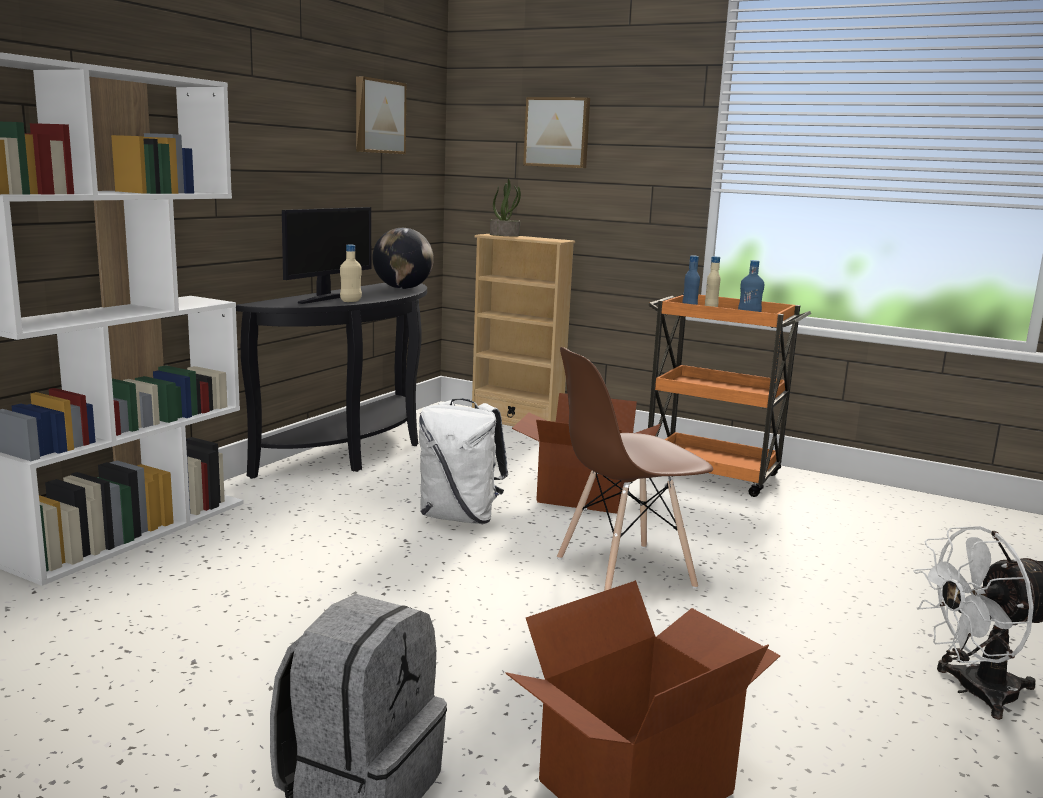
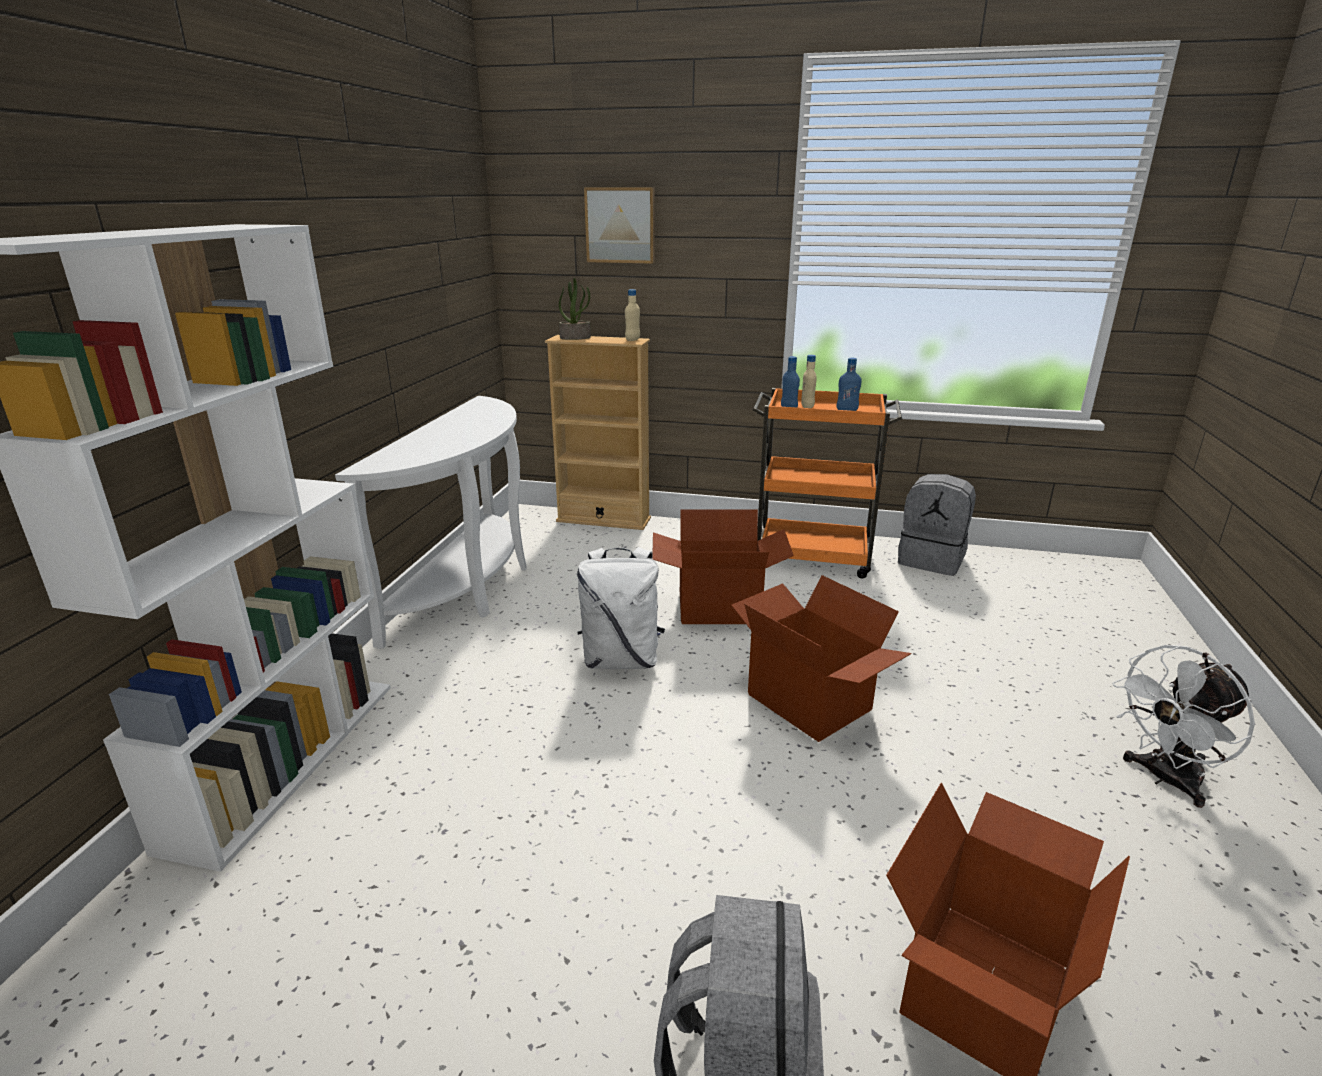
camera: 15 degrees left, 10 degrees up
(327, 298) = (428, 444): monitor -> none
(351, 301) = (458, 446): beige bottle -> beige bottle (632, 340)
(357, 451) = (470, 588): black console table -> white console table
(378, 116) = (433, 222): picture -> none
(403, 288) = (491, 413): globe -> none
(623, 573) = (810, 701): brown chair -> cardboard box
(846, 494) = (932, 560): none -> grey backpack

